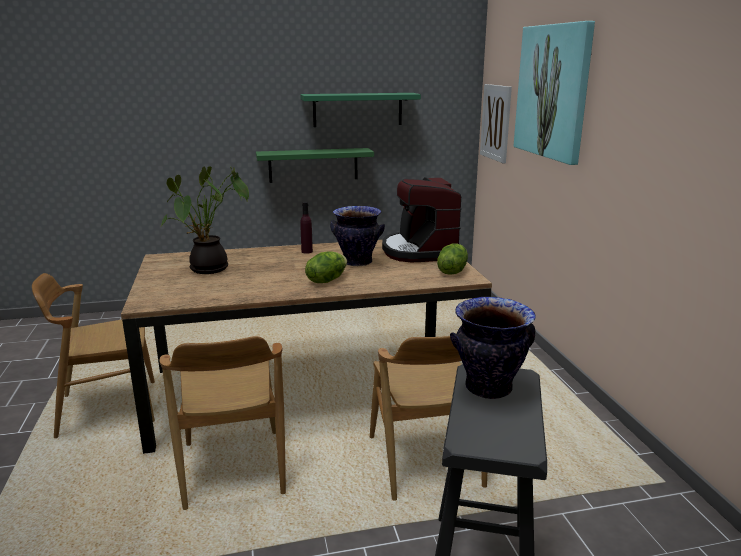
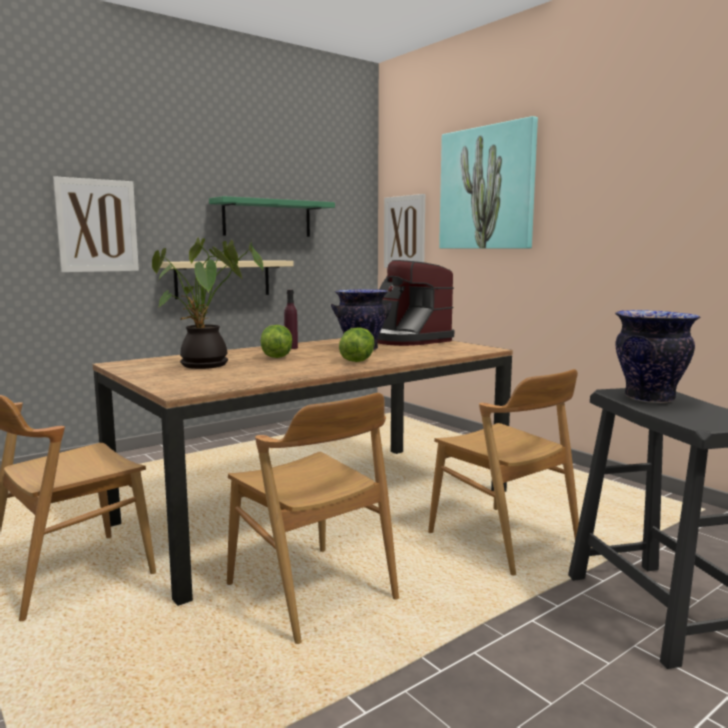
camera: 25 degrees left, 10 degrees down
(203, 123) = (97, 226): none -> picture
(313, 165) = (223, 279): green shelf -> beige shelf
(452, 271) = (463, 347): lettuce -> lettuce (276, 356)

